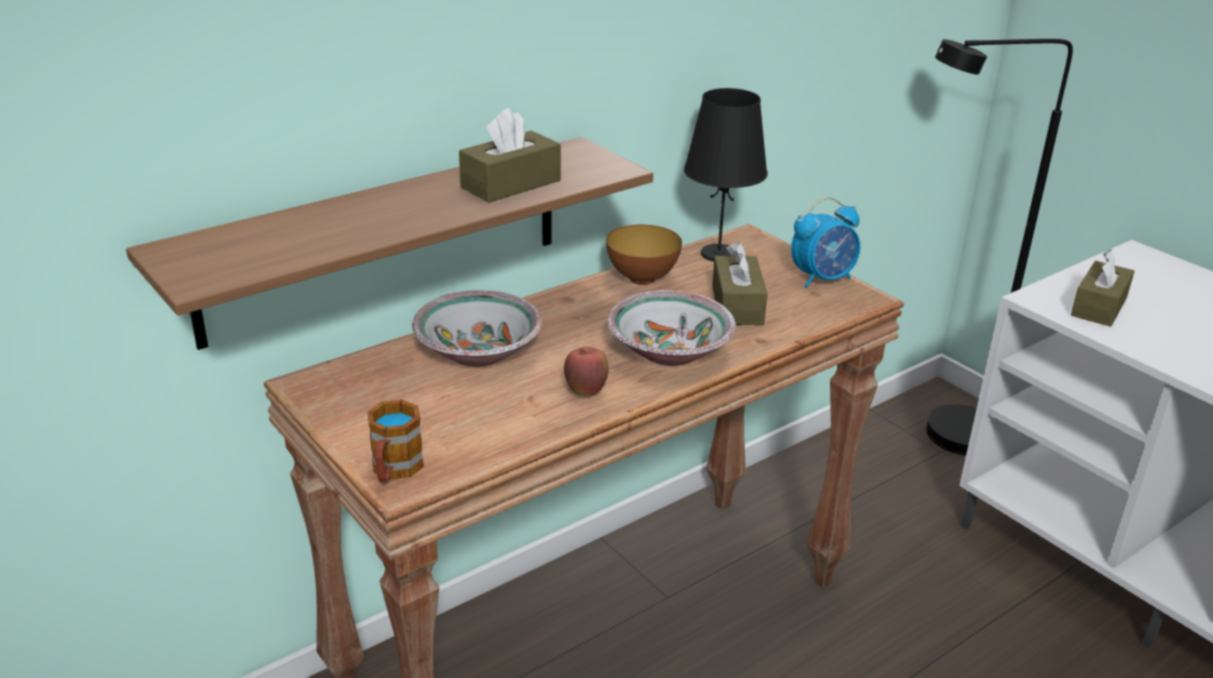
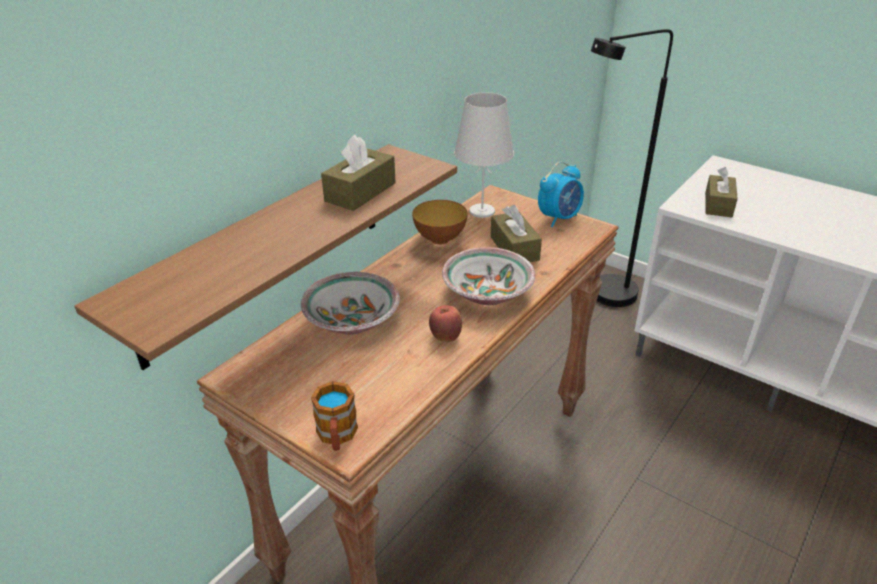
camera: 15 degrees left, 5 degrees up
(719, 254) = (482, 211): black table lamp -> white table lamp

